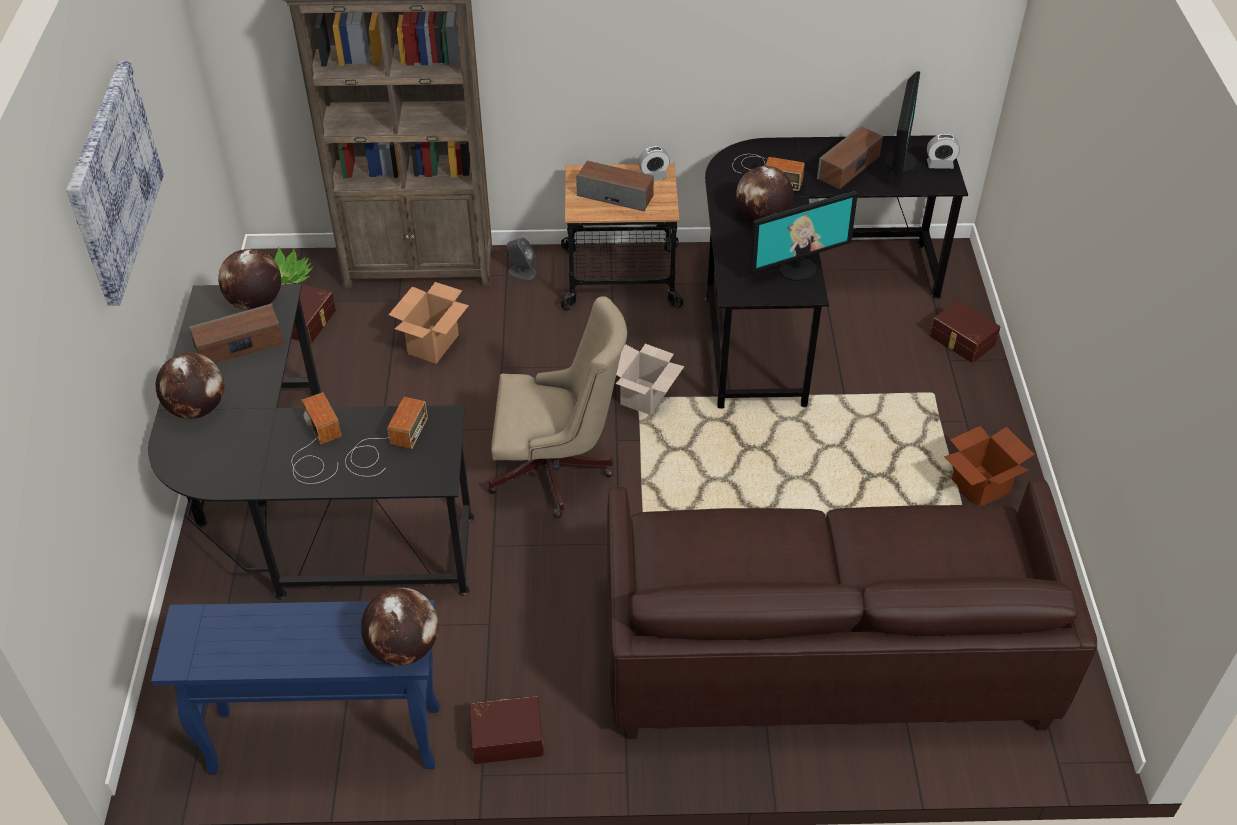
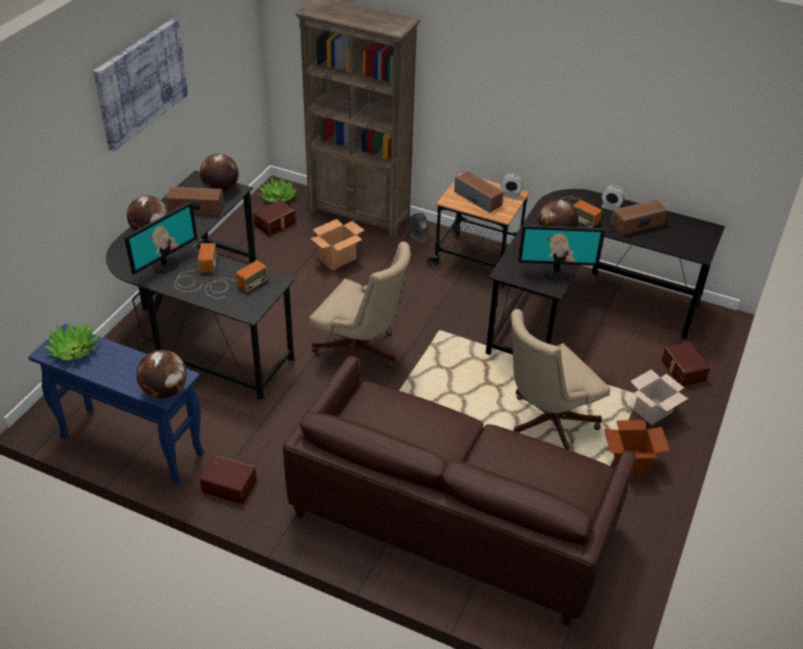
camera: 25 degrees right, 5 degrees down
(217, 639) = (74, 349): none -> potted plant
(644, 398) = (443, 331): cardboard box -> cardboard box (652, 412)
(851, 475) = (545, 423): none -> beige office chair
(899, 161) = (676, 231): monitor -> monitor (165, 264)
(940, 164) = (703, 241): alarm clock -> alarm clock (611, 207)

